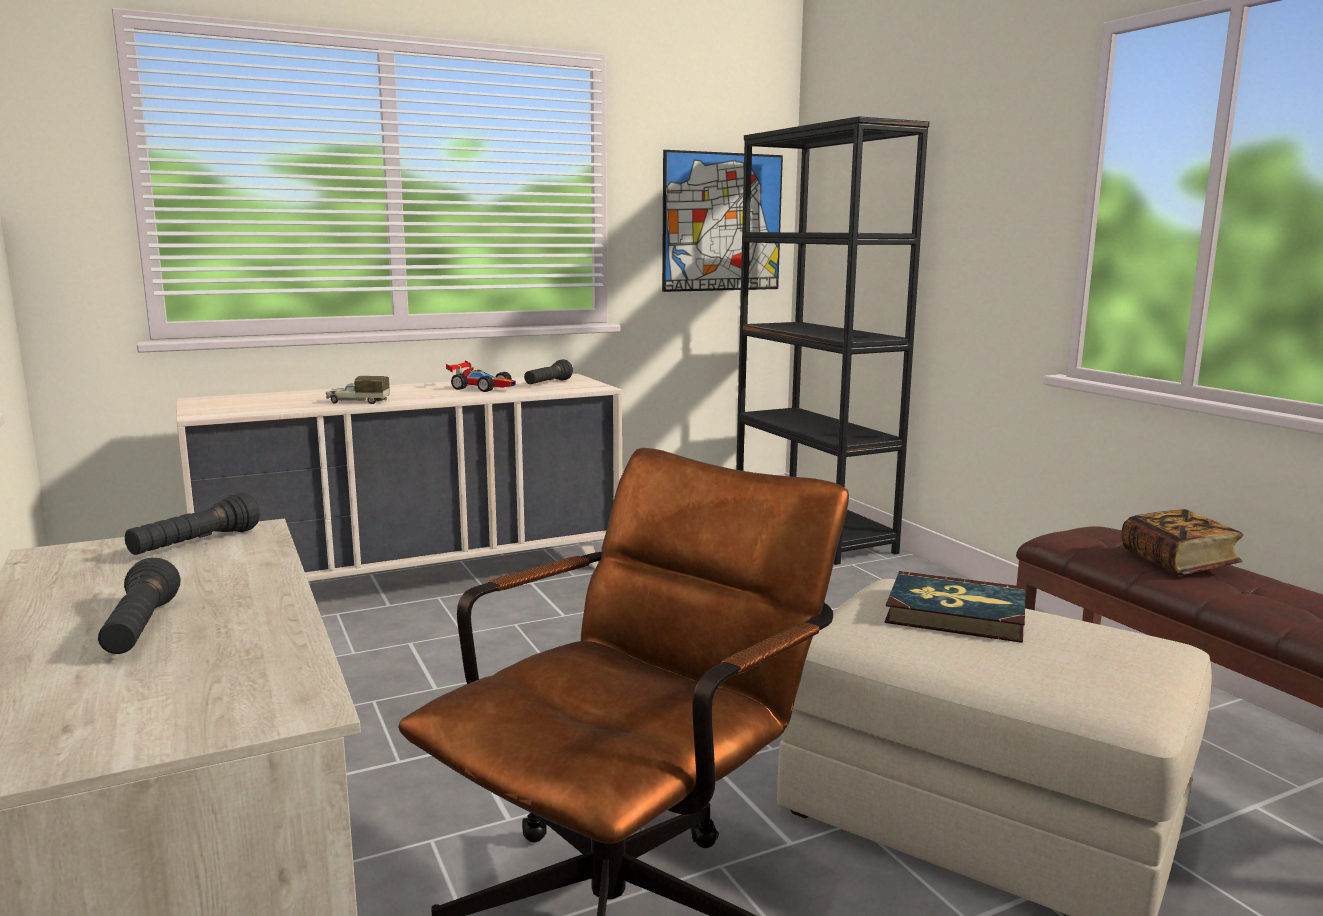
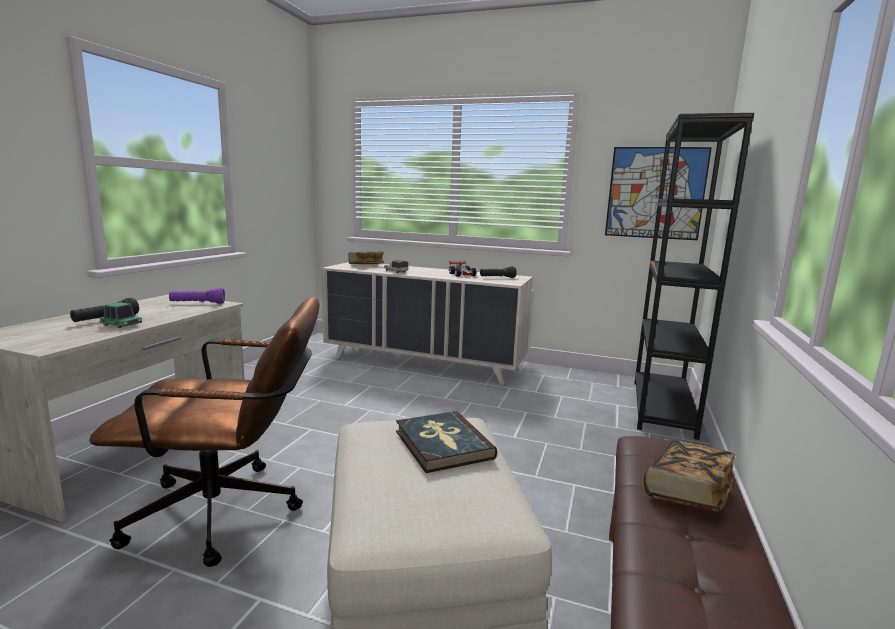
camera: 45 degrees right, 0 degrees up
(195, 544) = (197, 303): black flashlight -> purple flashlight
(235, 623) = (121, 325): none -> toy car
(250, 401) = (366, 265): none -> book

